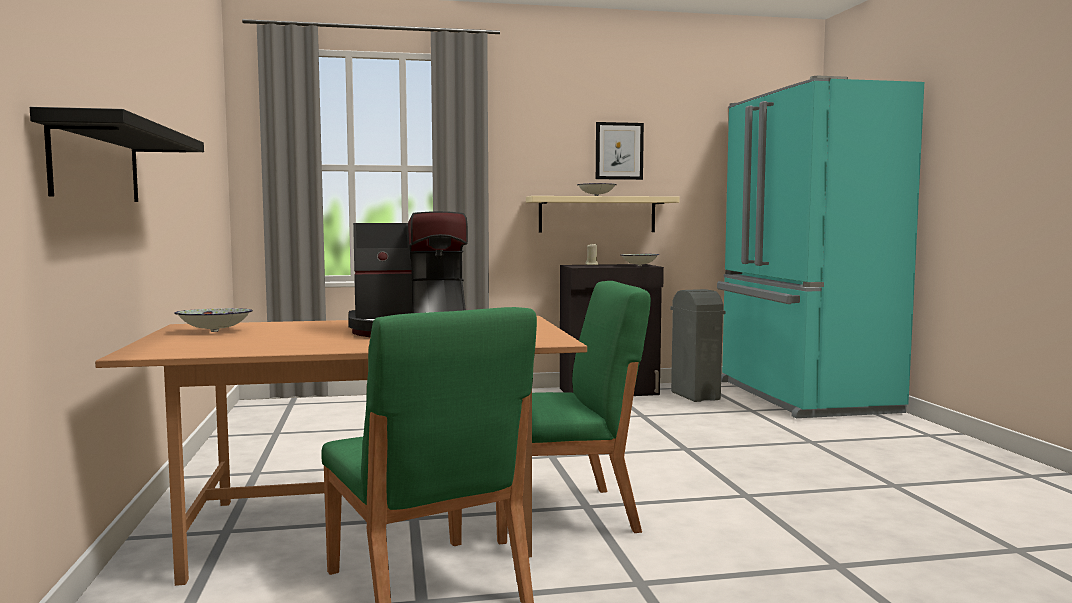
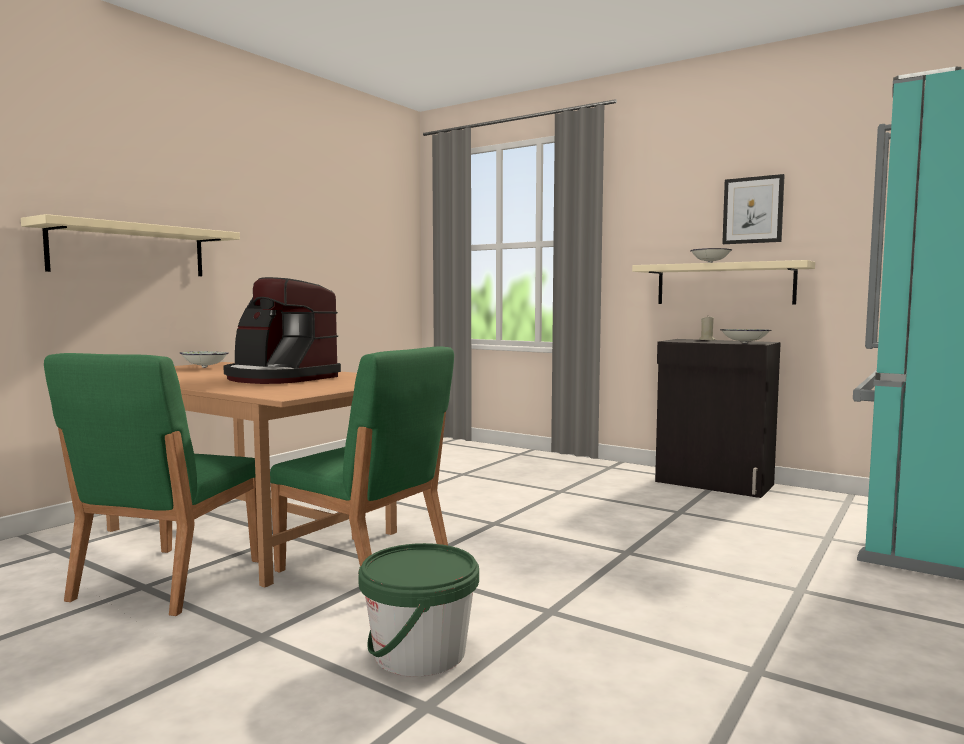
camera: 45 degrees right, 0 degrees up
(96, 163) = (129, 250): black shelf -> beige shelf
(695, 396) = (801, 507): grey trash can -> none
(755, 545) = (419, 653): none -> green bucket

